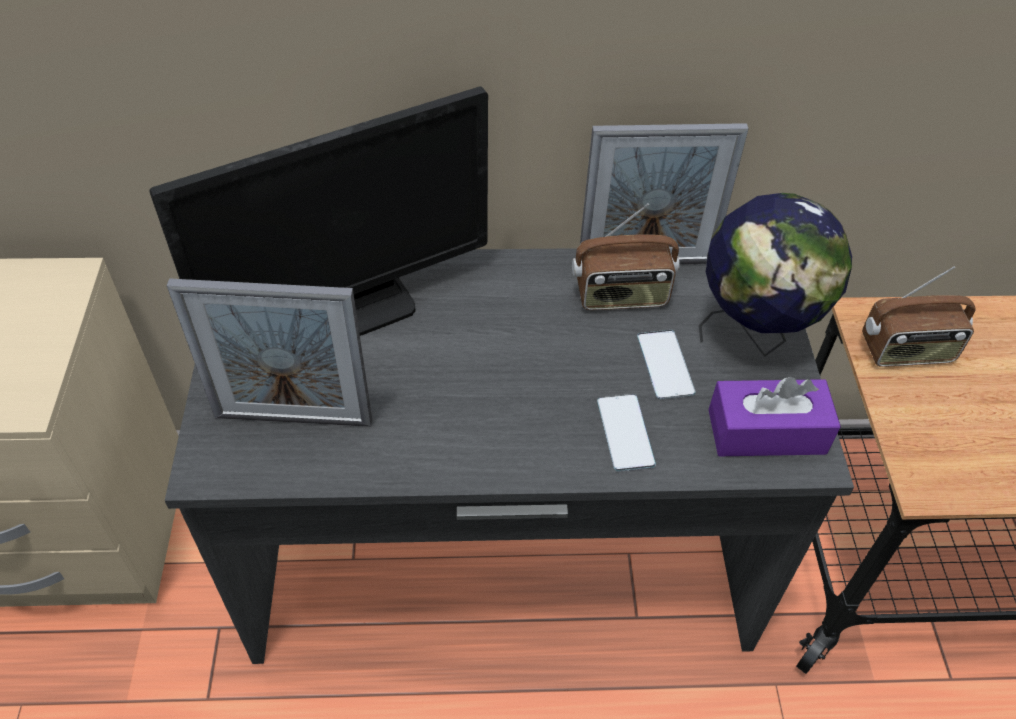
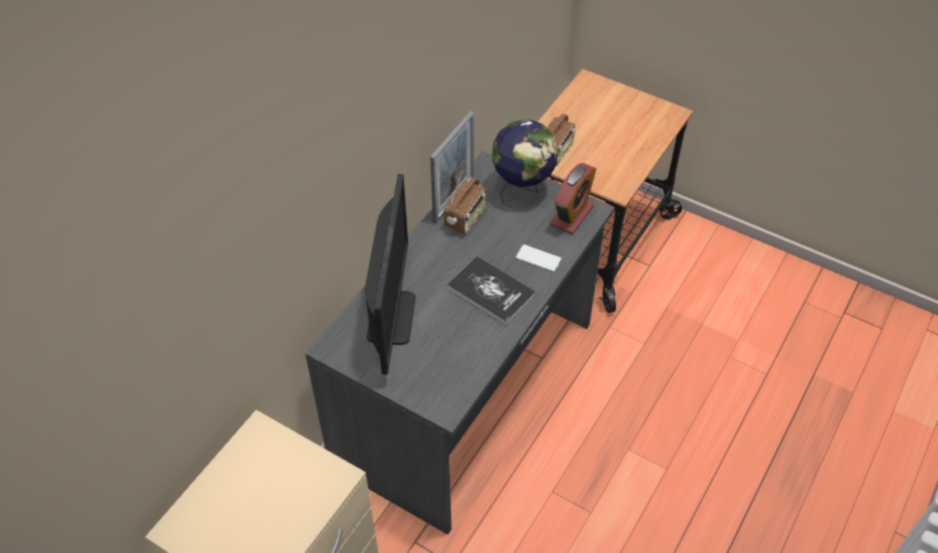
camera: 55 degrees left, 0 degrees up
(293, 419) = (442, 367): picture frame -> none
(498, 403) = (491, 291): none -> book
(665, 364) = (515, 226): phone -> none
(766, 431) = (572, 215): purple tissue box -> alarm clock

